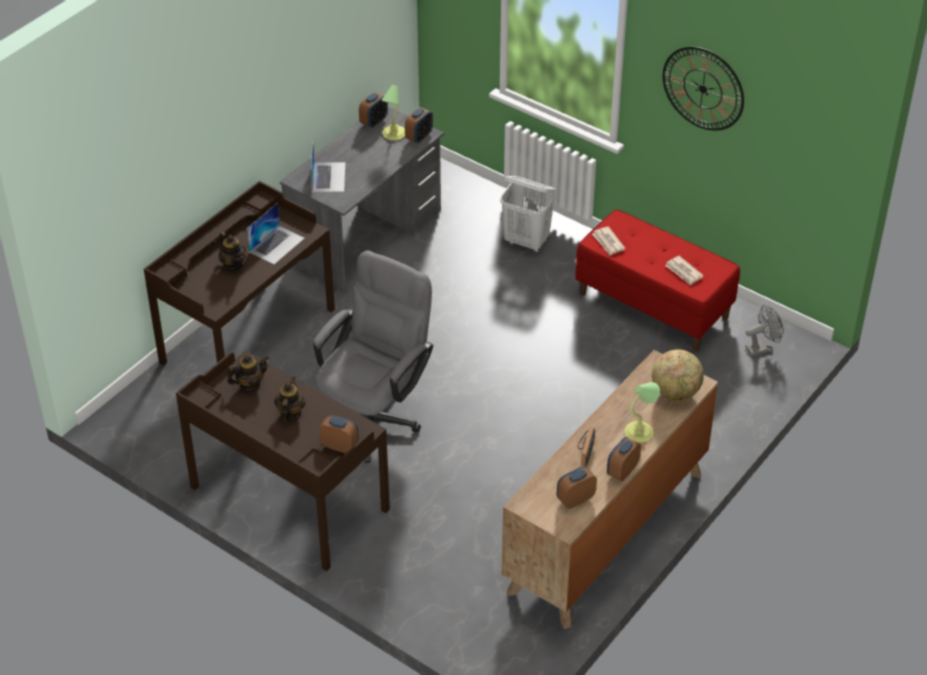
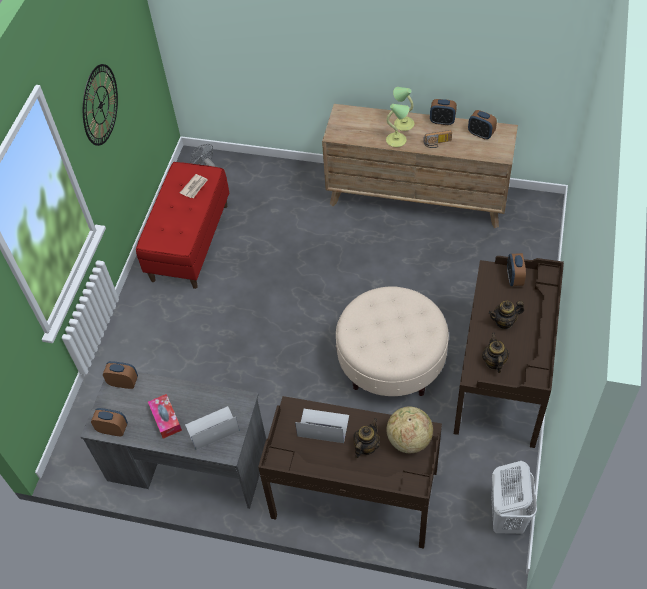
camera: 110 degrees left, 10 degrees up
(250, 384) = (494, 362): teapot -> teapot turned 45 degrees clockwise
(360, 153) = (165, 419): none -> tissue box
(374, 415) = (391, 362): grey office chair -> beige ottoman
(393, 134) = (127, 404): table lamp -> table lamp (397, 140)
(527, 242) = (147, 343): white laundry basket -> white laundry basket (506, 517)
(608, 242) = (180, 239): newspaper -> none
(675, 393) = (356, 118): globe -> globe (409, 440)

